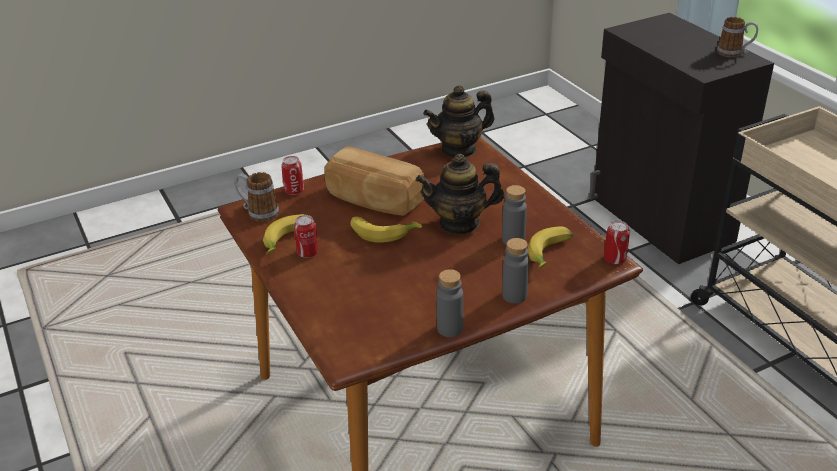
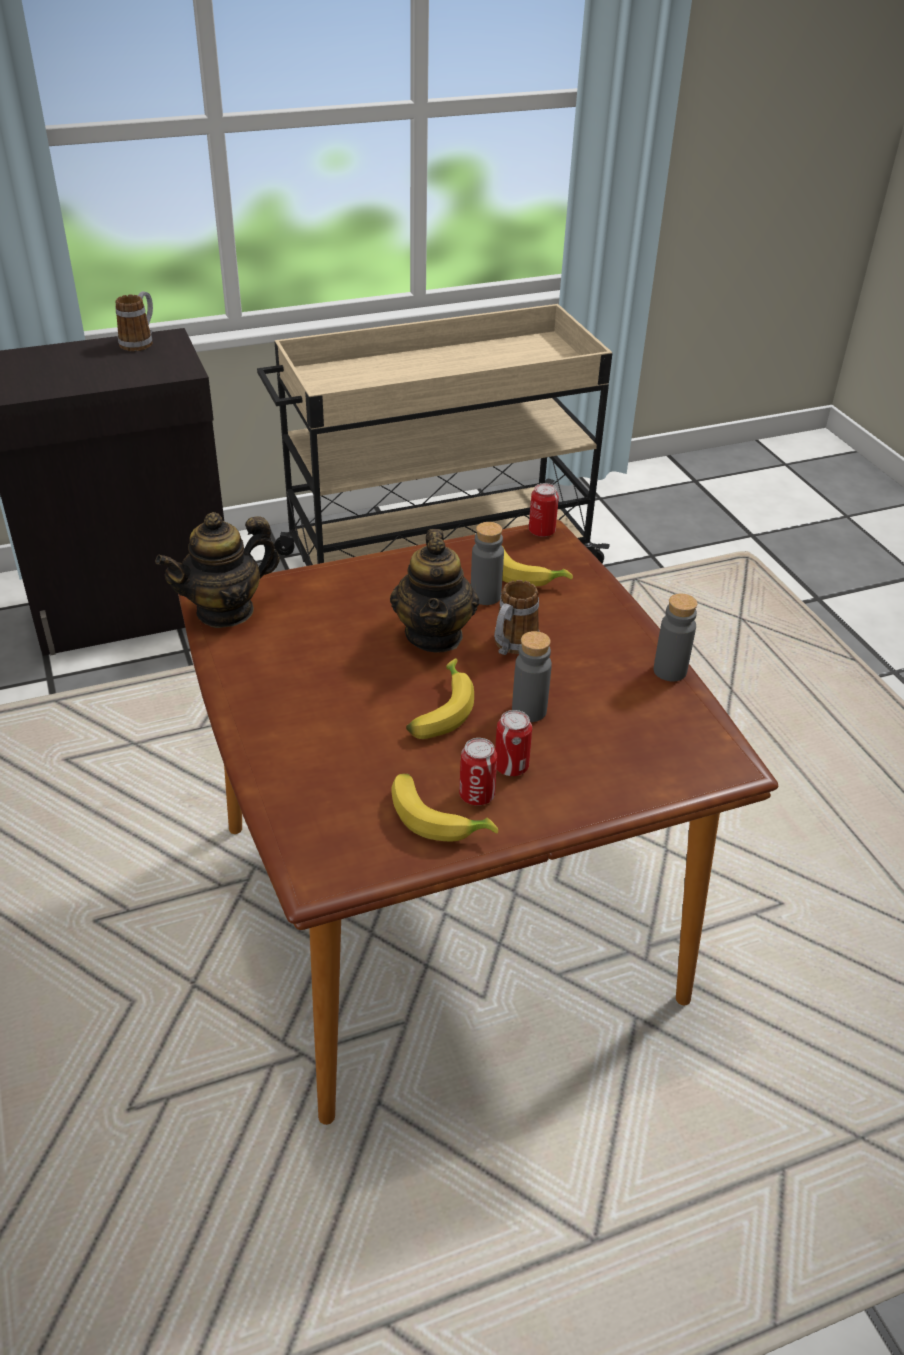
camera: 85 degrees left, 5 degrees up
(258, 212) = (335, 856): mug -> mug (511, 646)
(294, 191) = (277, 805): can -> can (511, 766)
(374, 200) = (343, 712): bread -> none
(459, 150) = (225, 610): teapot -> teapot turned 75 degrees clockwise
(514, 295) = (606, 612): grey bottle -> grey bottle (529, 710)

